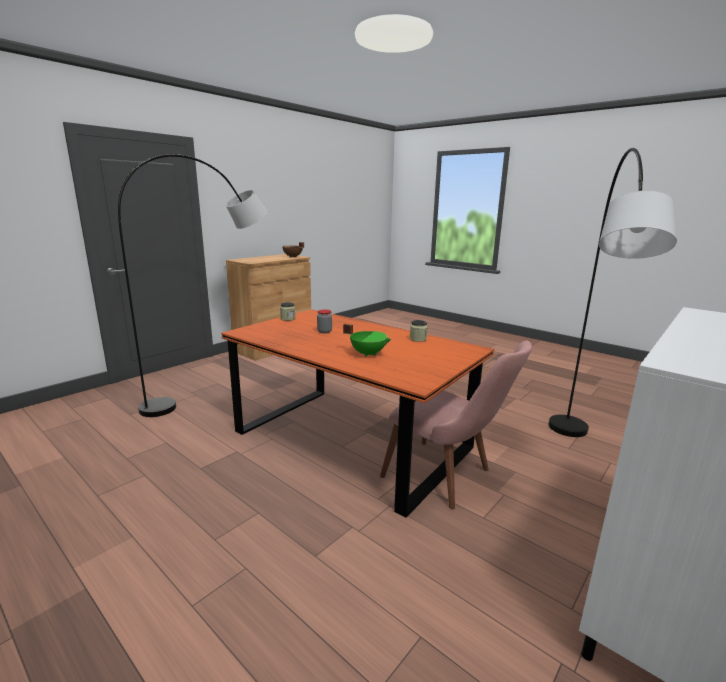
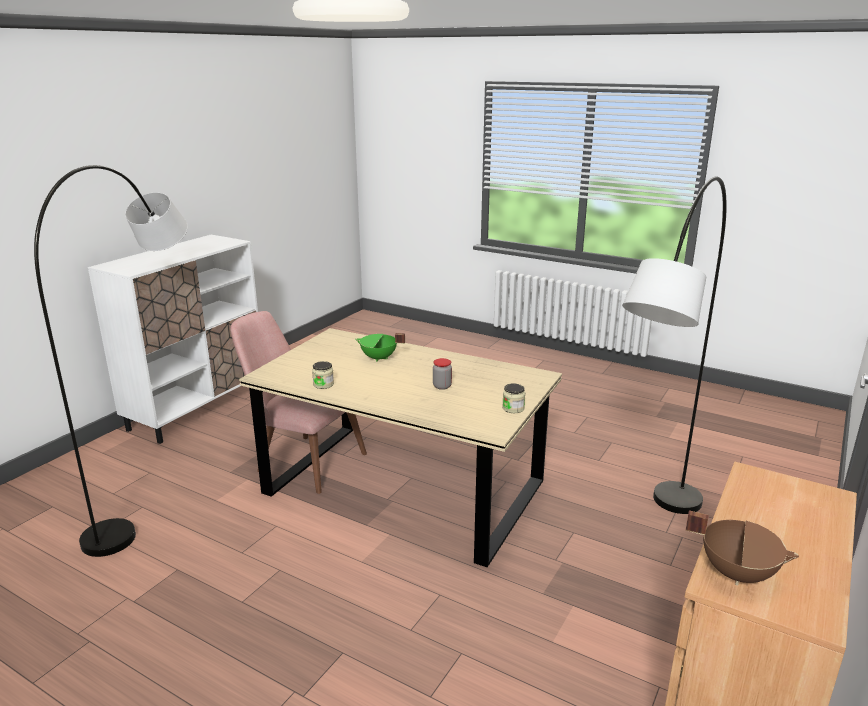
camera: 170 degrees right, 5 degrees up
(352, 439) = (403, 487): orange dining table -> beige dining table

